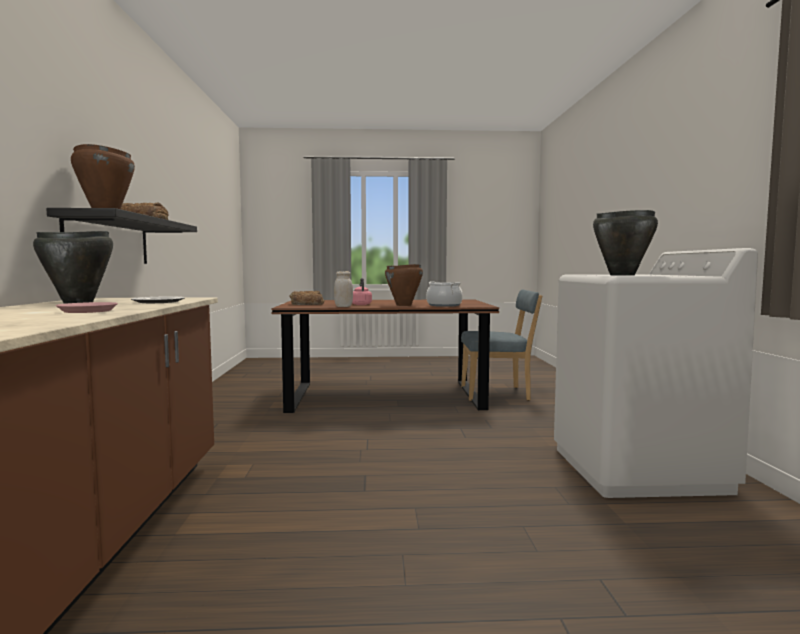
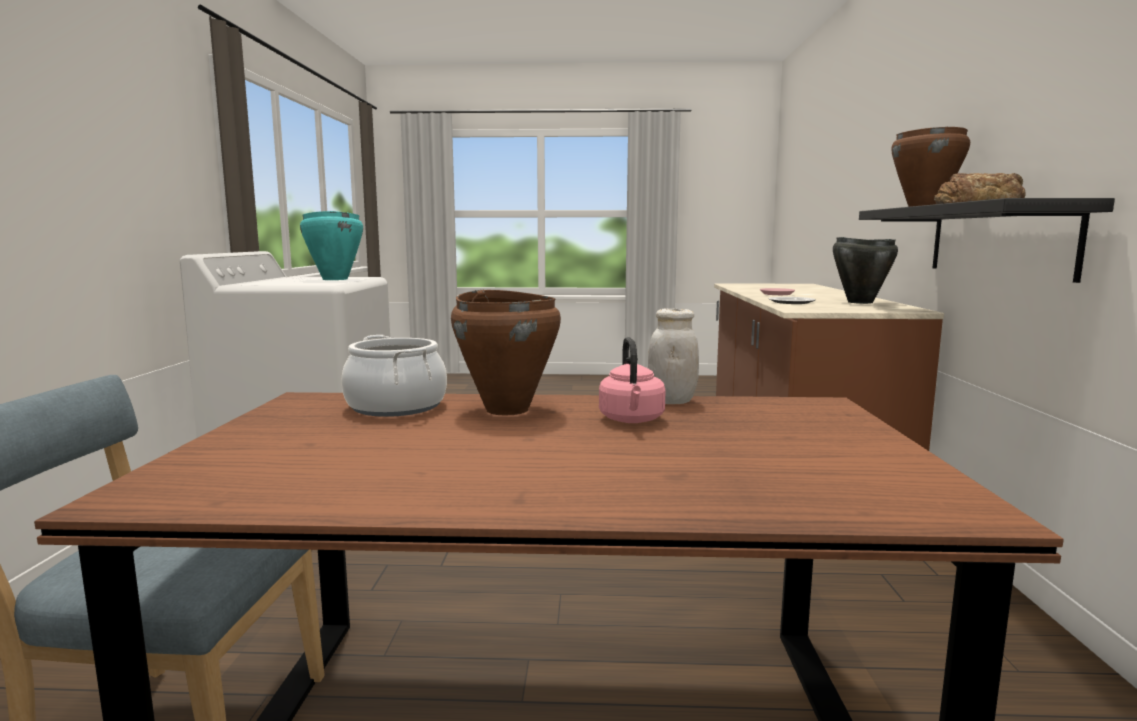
camera: 175 degrees left, 5 degrees up
(306, 304) = (816, 433): bread -> none
(622, 275) = (334, 279): black cooking pot -> turquoise cooking pot

